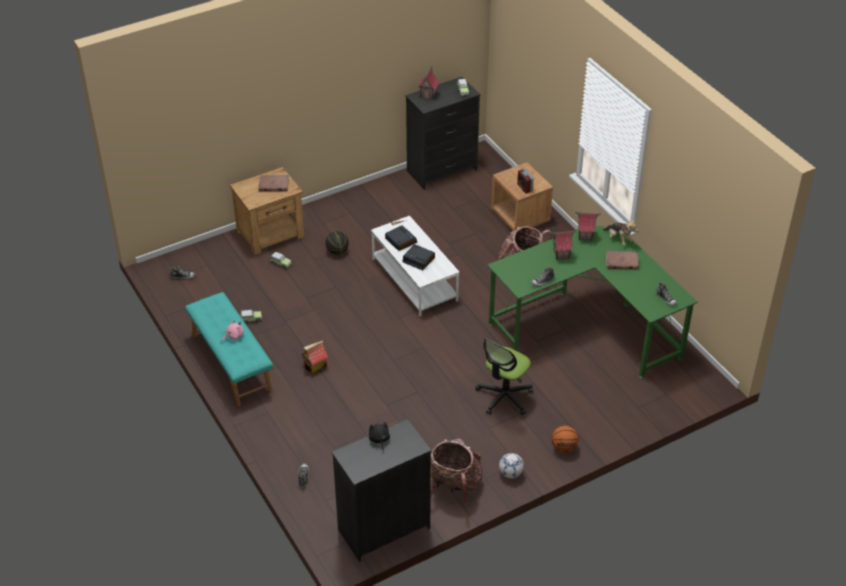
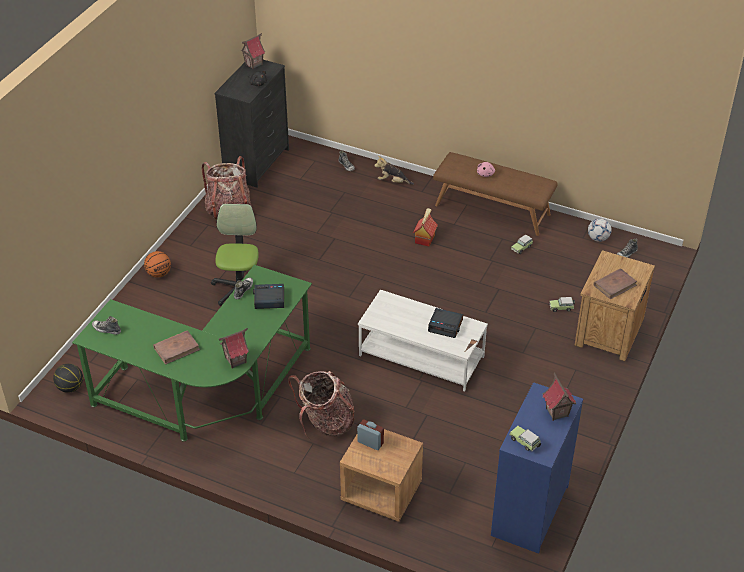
camera: 145 degrees right, 0 degrees up
(231, 363) = (493, 209): turquoise bench -> brown bench
(337, 251) = (525, 347): basketball -> basketball (70, 387)
(419, 260) = (407, 315): alarm clock -> alarm clock (269, 299)
(442, 171) = (529, 510): black dresser -> blue dresser
(510, 473) = (190, 236): football -> football (598, 238)
(561, 255) = (246, 327): toy house -> toy house (254, 64)
(619, 239) = (196, 374): plush toy -> plush toy (393, 182)

